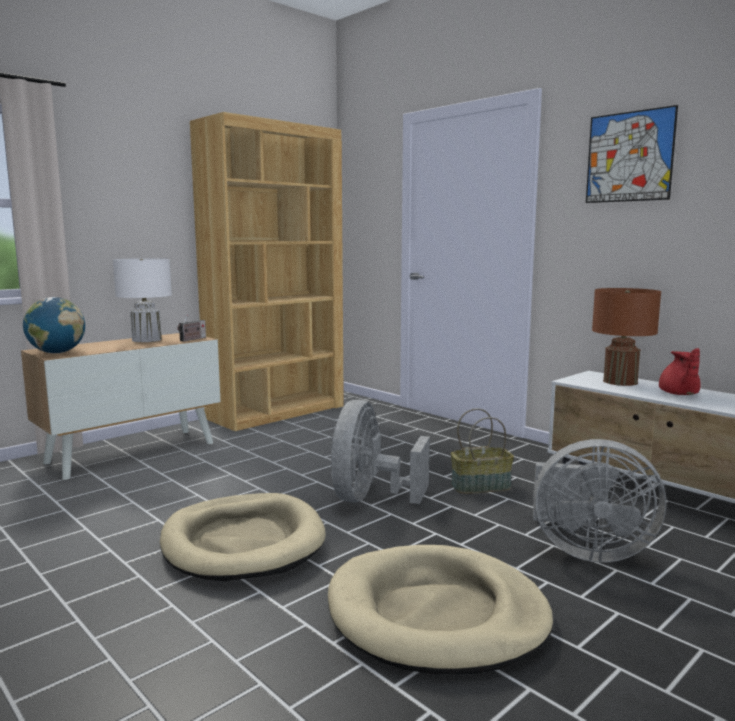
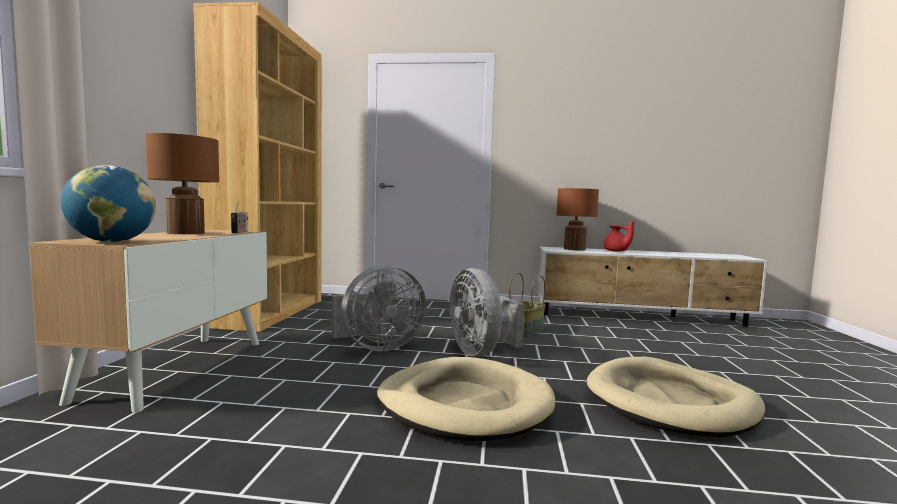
camera: 40 degrees left, 5 degrees down
(146, 340) = (186, 233): white table lamp -> brown table lamp
(586, 550) = (644, 348): grey fan -> grey fan (377, 347)
(629, 157) = (561, 106): picture -> none

